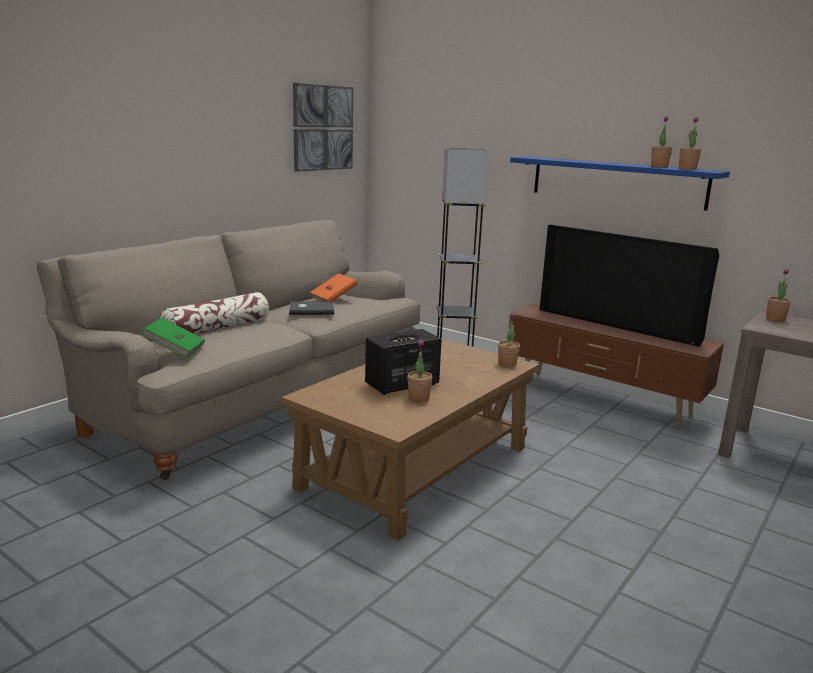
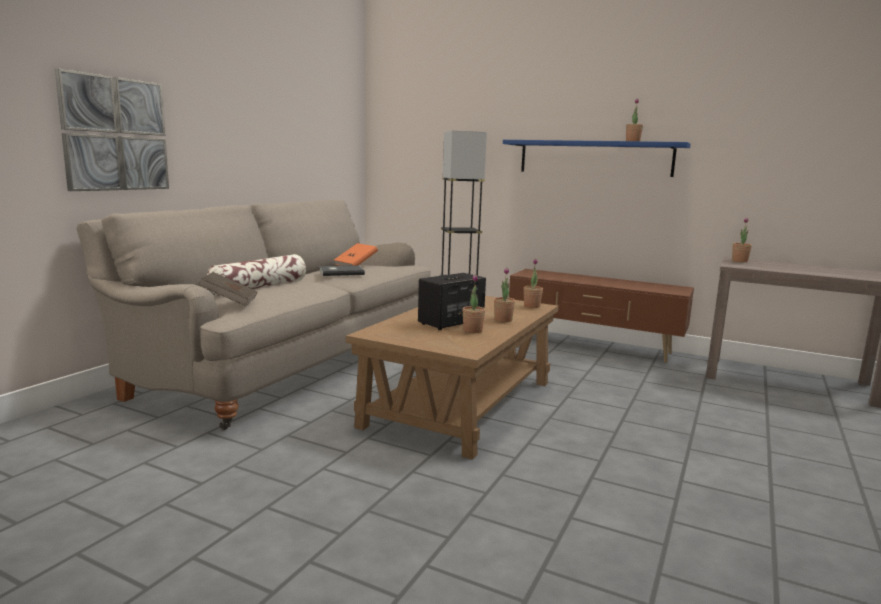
camera: 10 degrees left, 5 degrees down
(175, 350) = (229, 301): green book -> brown book
(323, 128) = (328, 119): picture -> picture (115, 134)
(618, 325) = (603, 279): television -> none
(687, 169) = (657, 141): potted plant -> potted plant (503, 320)

